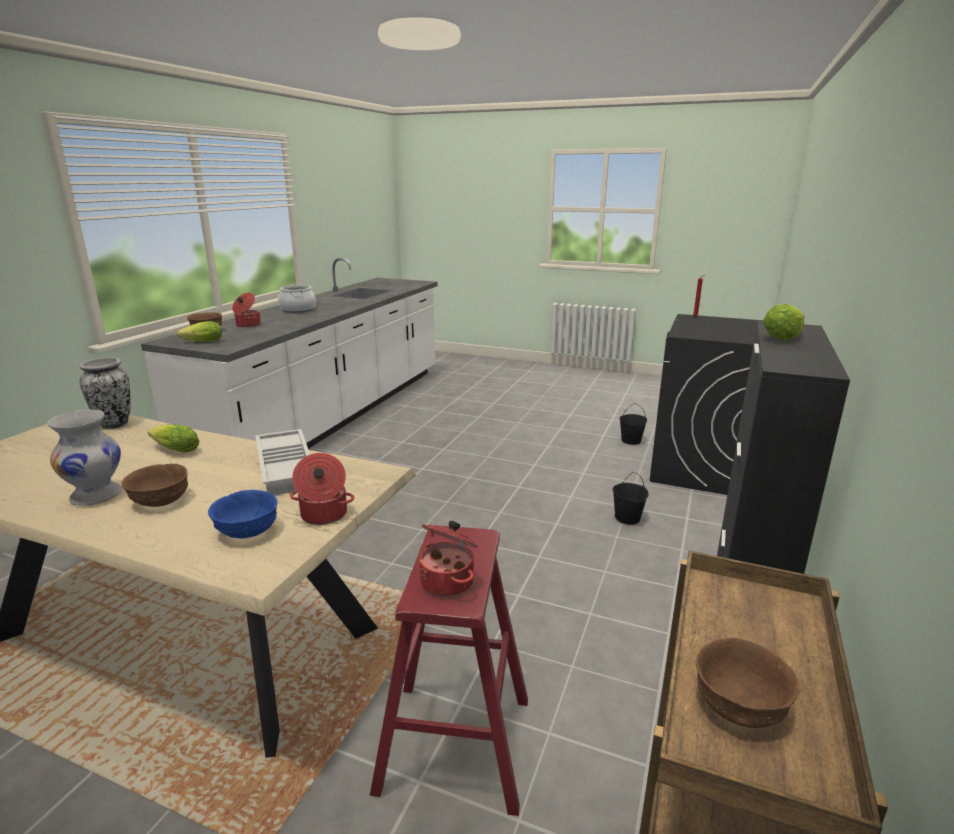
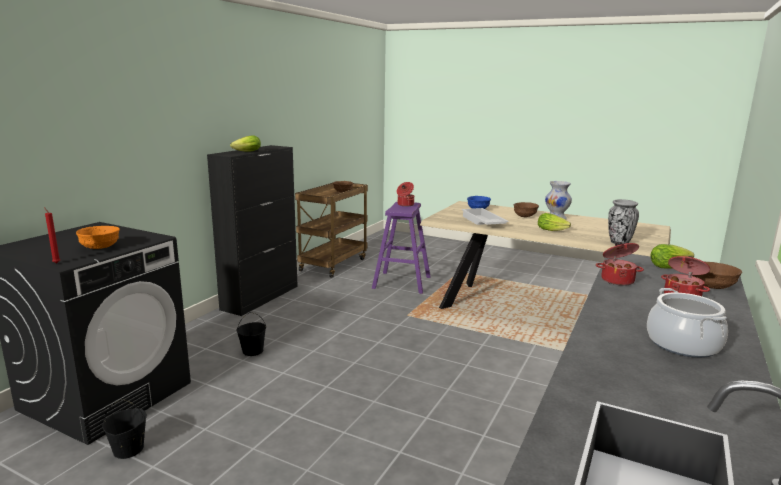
camera: 175 degrees left, 5 degrees down
(323, 515) = (453, 211): cooking pot -> cooking pot (617, 280)
(455, 743) = (402, 282): red stool -> purple stool
(701, 326) = (99, 247): none -> orange bowl

